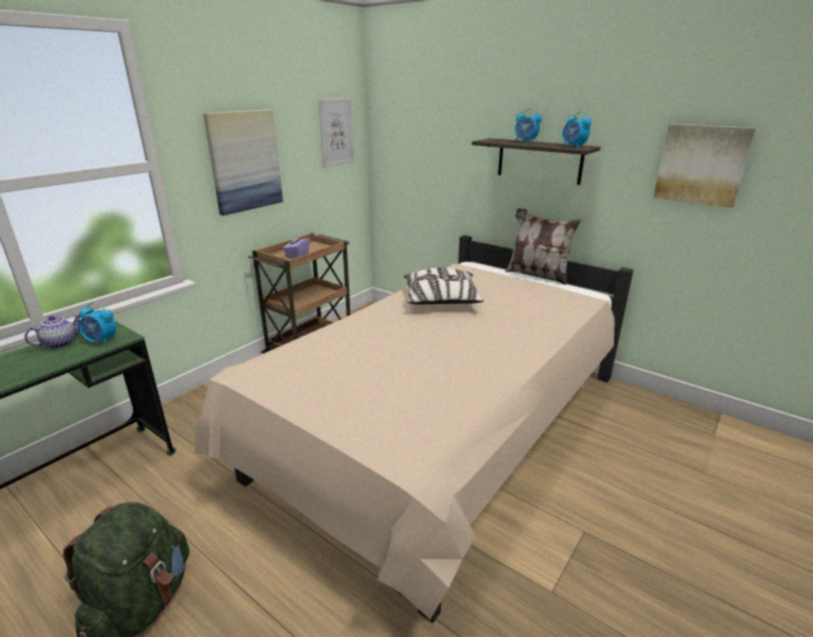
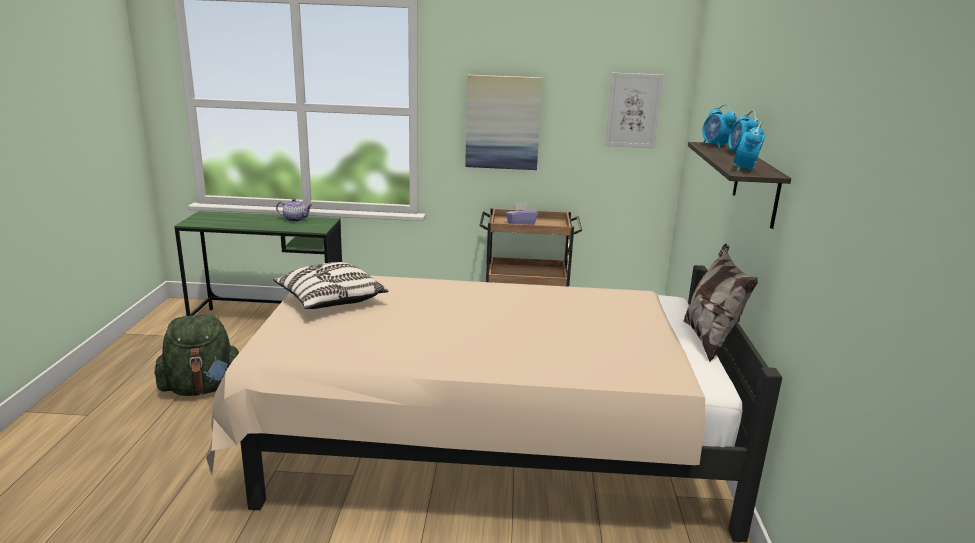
camera: 55 degrees right, 5 degrees down
(102, 341) = (308, 226): alarm clock -> alarm clock (715, 145)
(441, 301) = (539, 305): pillow -> pillow (330, 300)
(701, 164) = (851, 234): picture -> none

